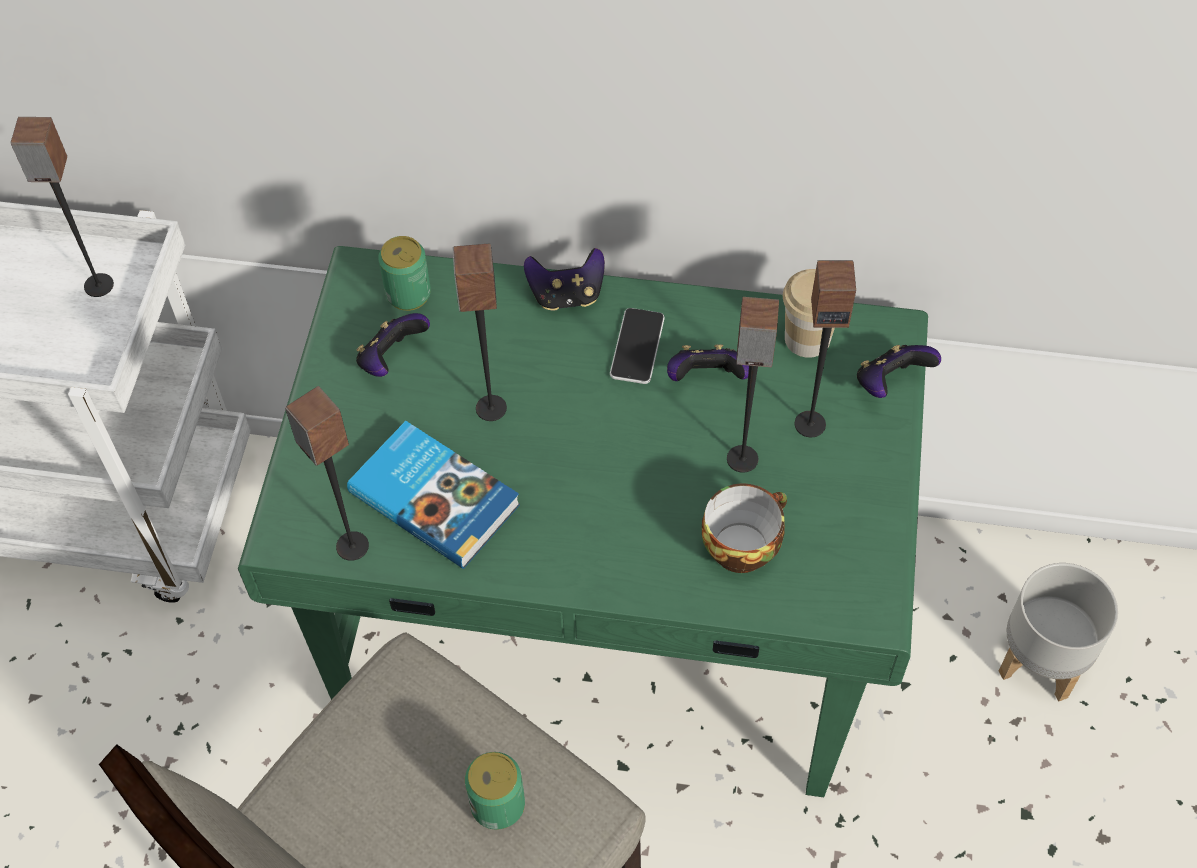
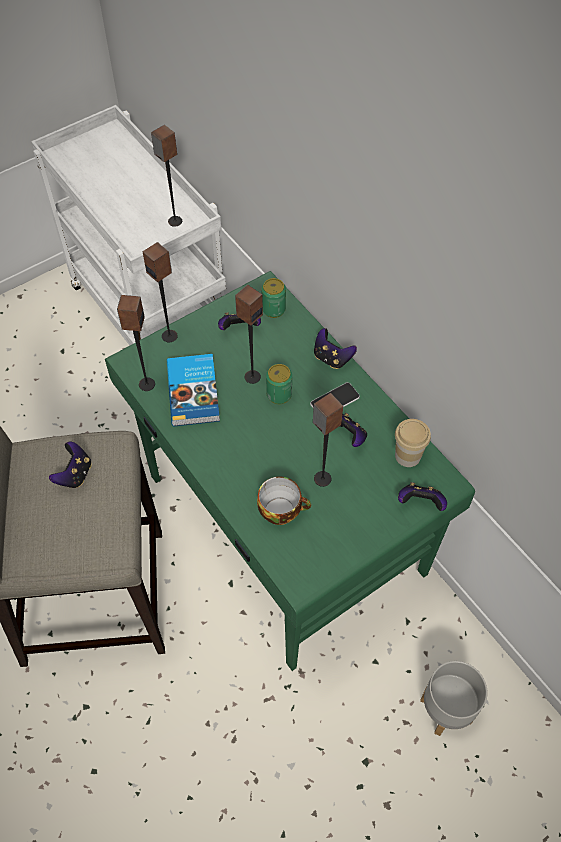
camera: 45 degrees right, 0 degrees up
(401, 763) = (75, 474): none -> game controller
(498, 805) = (87, 519): can -> can (279, 395)
(810, 423) = (366, 489): speaker -> speaker (170, 336)

